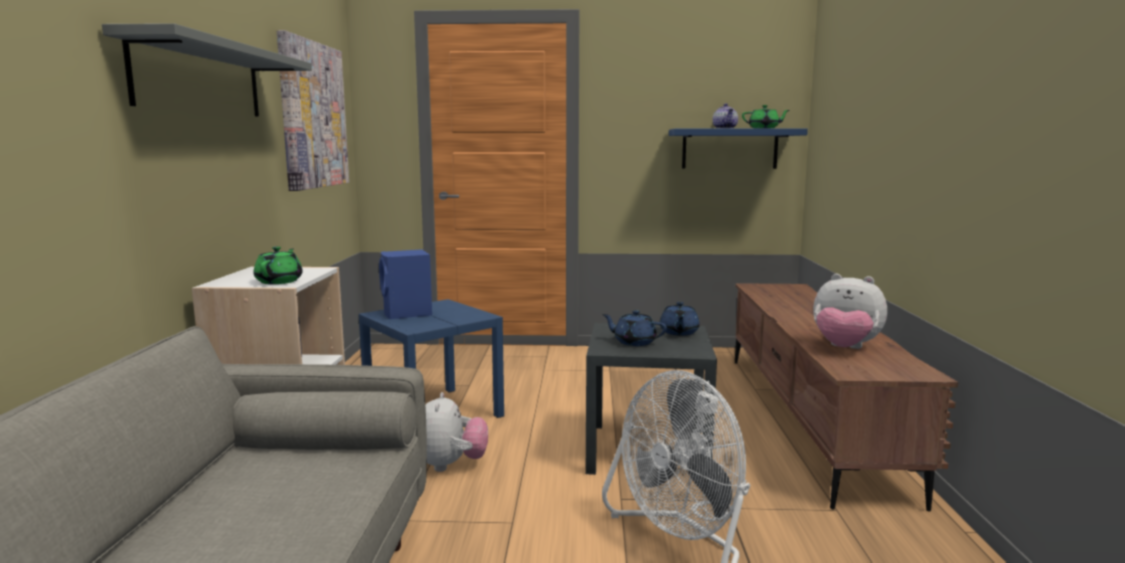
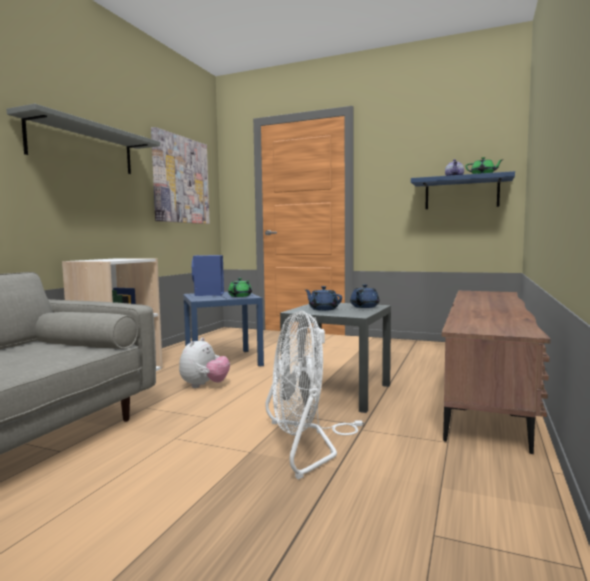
camera: 20 degrees right, 5 degrees down
(280, 281) = (109, 260): green teapot -> green teapot (240, 296)
(845, 348) = (481, 319): plush toy -> none

